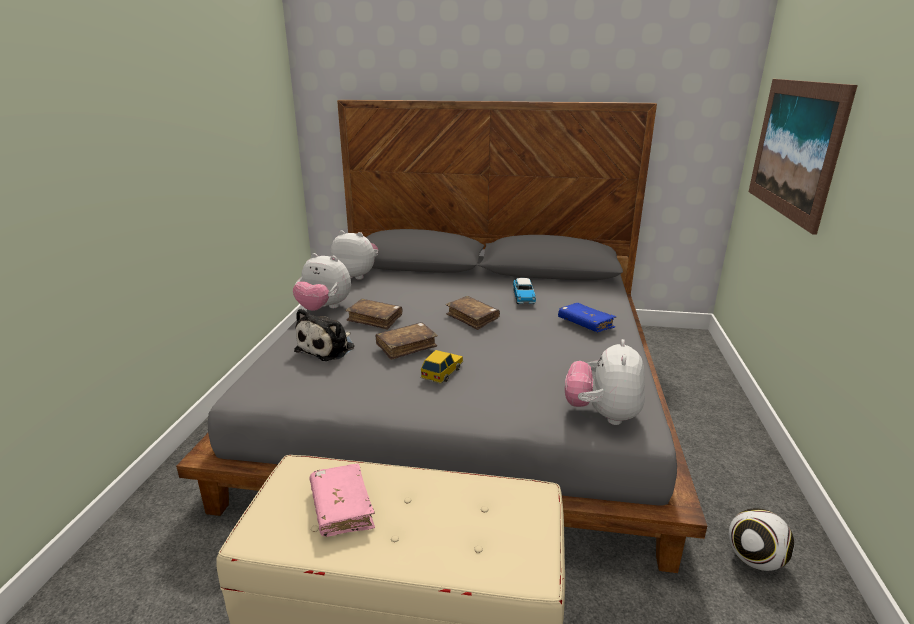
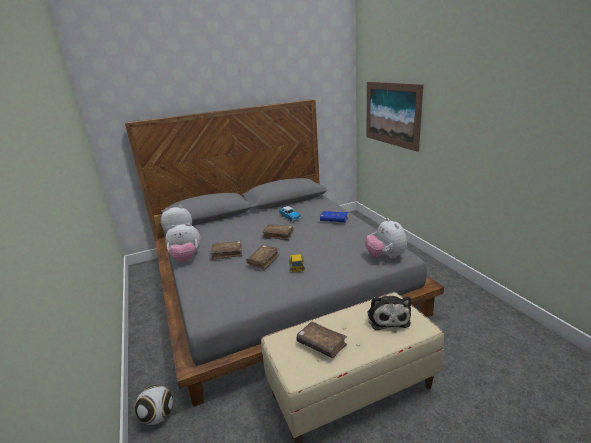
camera: 30 degrees left, 0 degrees up
(328, 348) = (221, 277): plush toy -> plush toy (387, 317)
(342, 507) = (321, 344): pink book -> brown book
(754, 560) = (452, 297): football -> football (158, 417)

